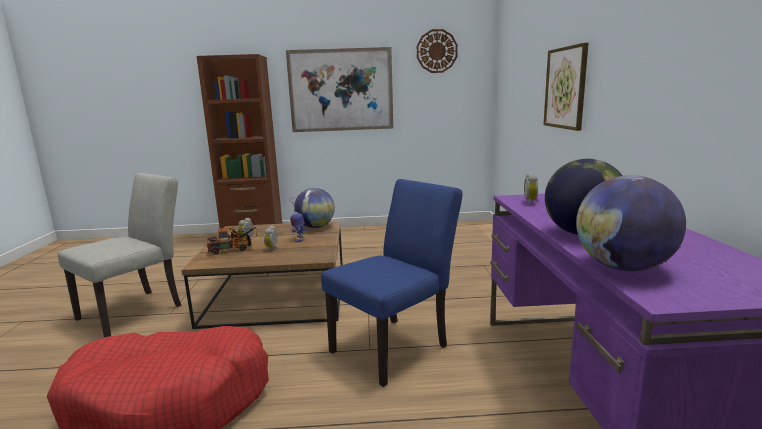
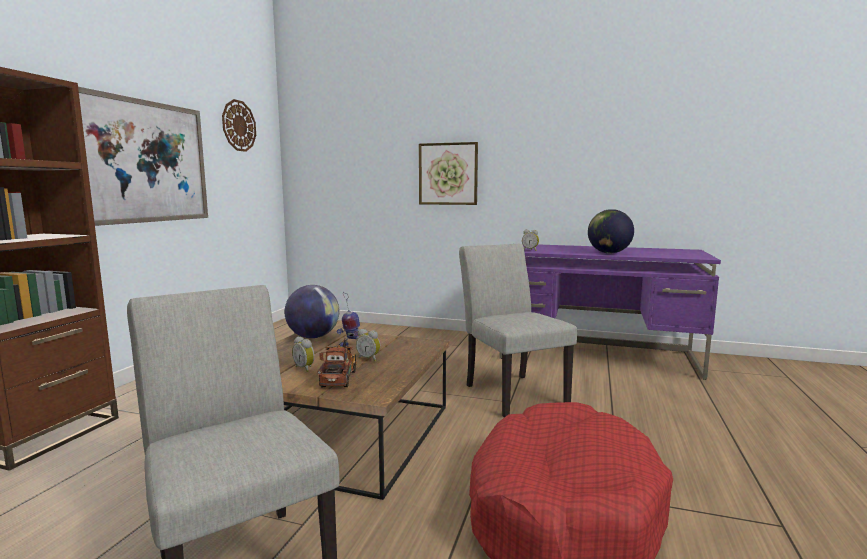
camera: 70 degrees left, 5 degrees down
(396, 346) = (511, 392): blue chair -> grey chair
(623, 267) = (666, 256): globe -> none

